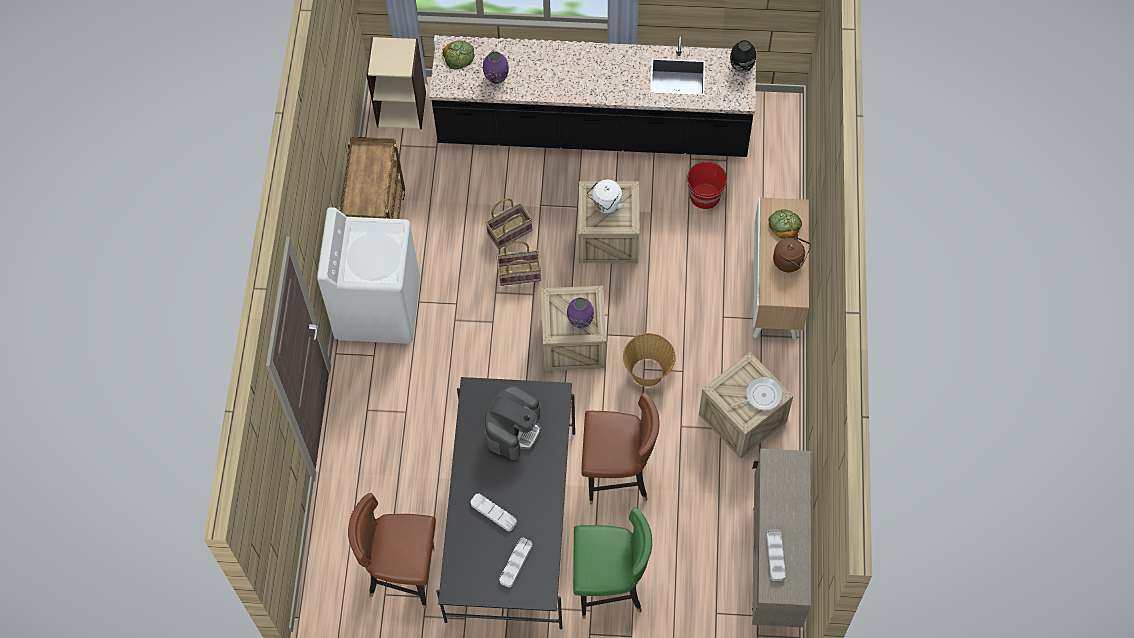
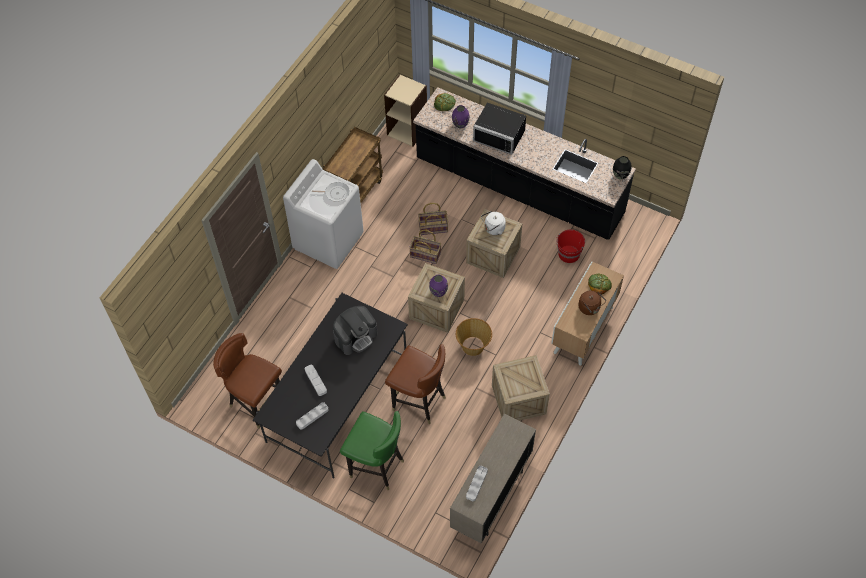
camera: 25 degrees right, 5 degrees down
(557, 70) = (500, 134): none -> black microwave
(761, 396) = (528, 385): frying pan -> frying pan (335, 193)

